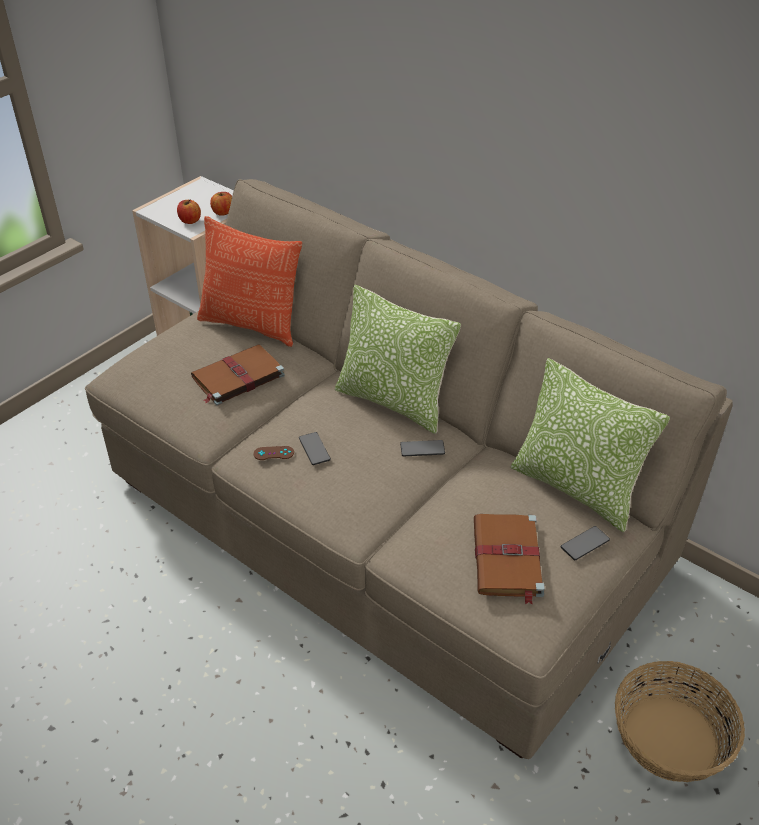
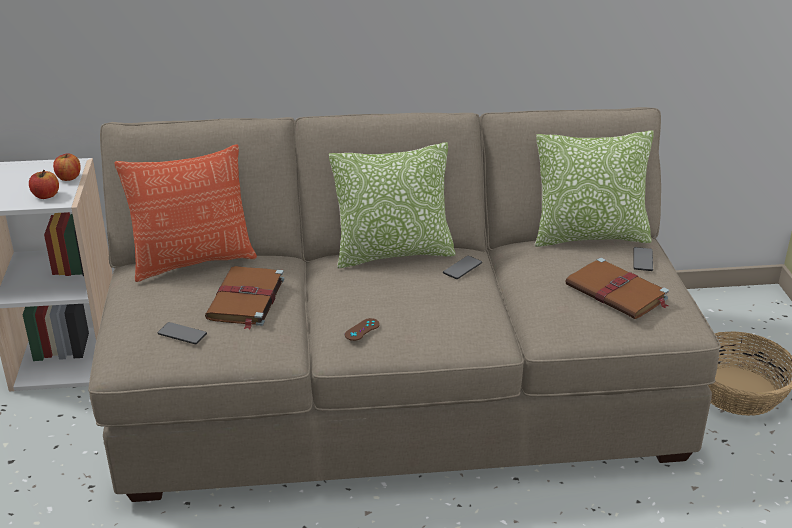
camera: 45 degrees left, 10 degrees down
(314, 449) = (388, 310): phone -> phone (182, 334)

